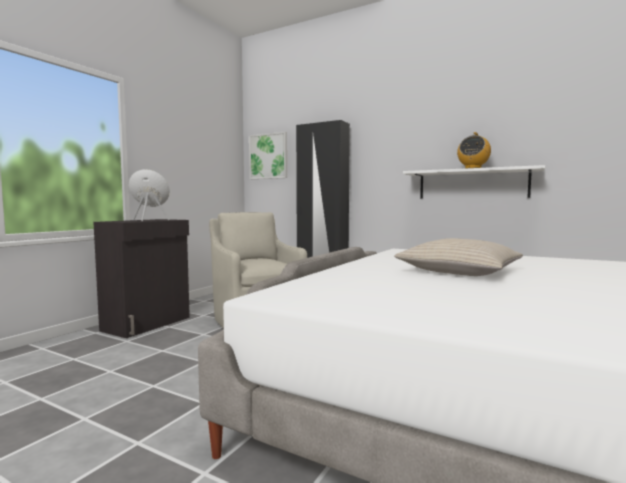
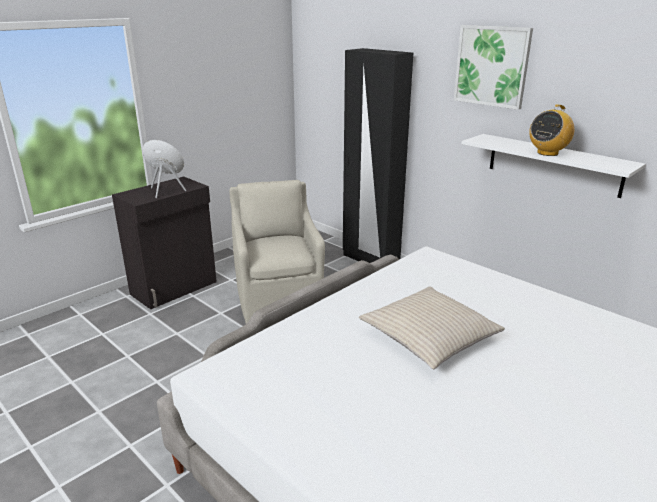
camera: 15 degrees right, 20 degrees up
(268, 156) = (320, 74): picture -> picture (492, 66)

